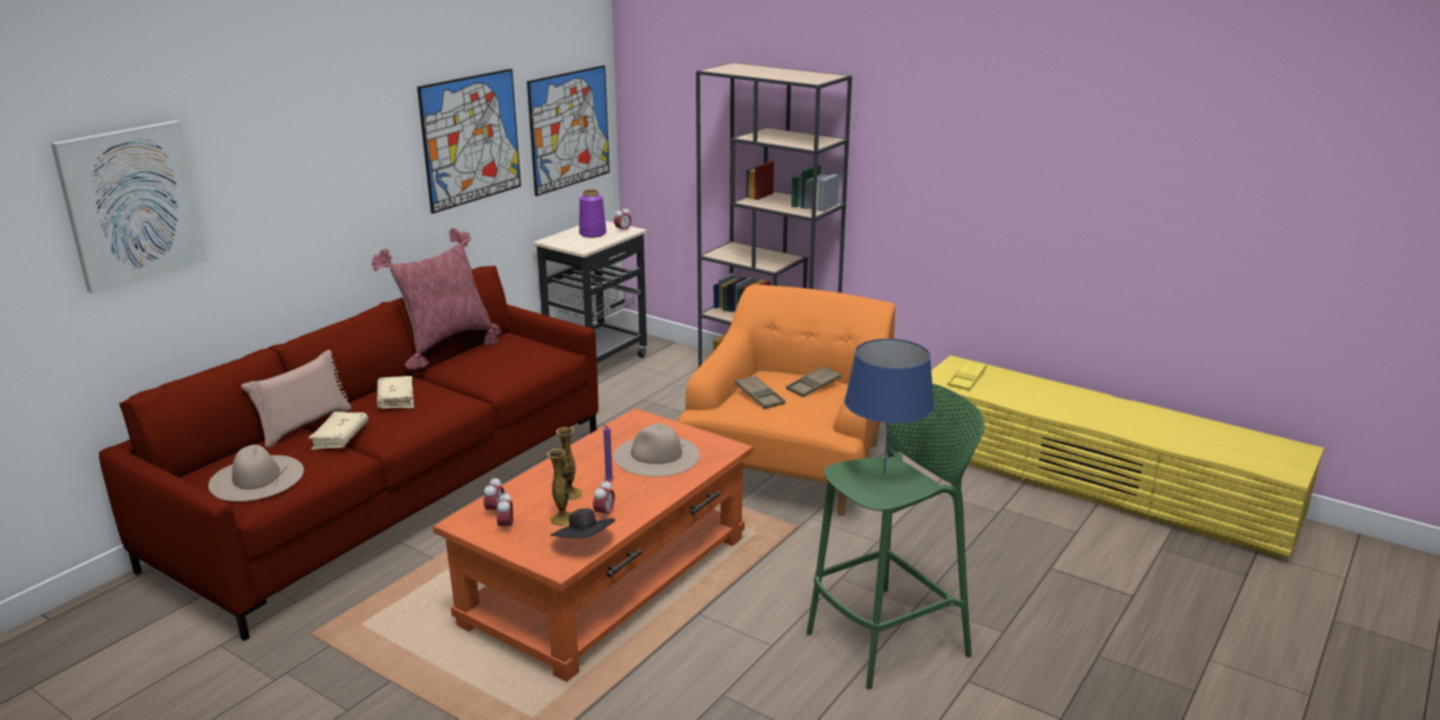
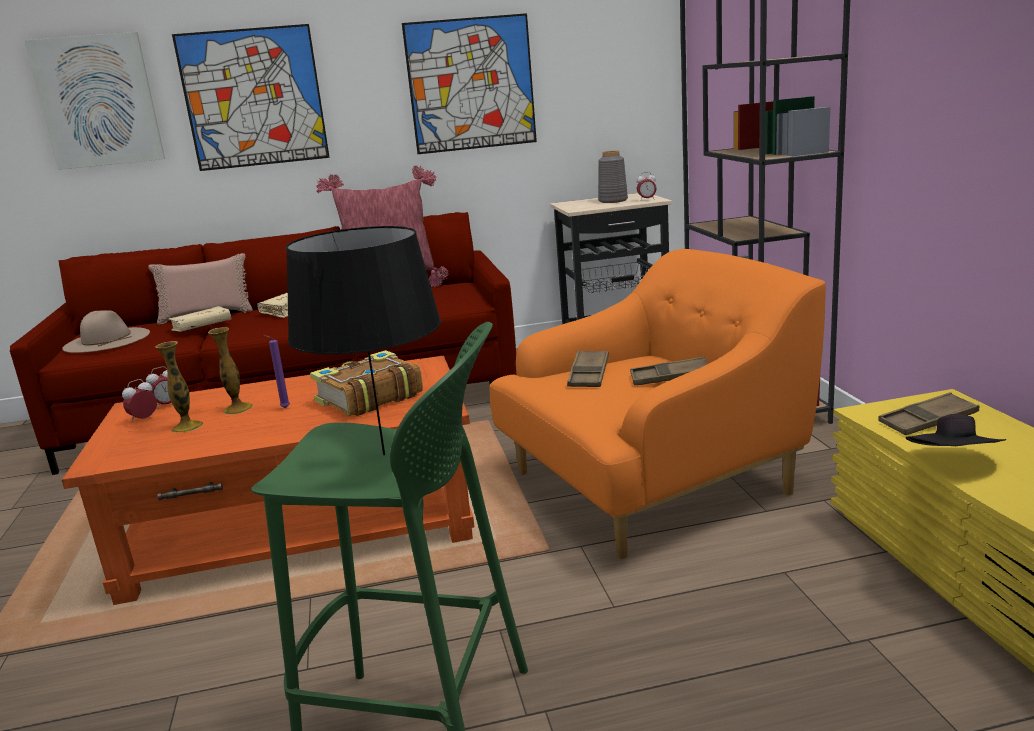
camera: 45 degrees right, 5 degrees down
(569, 129) = (611, 88): picture -> picture (253, 98)
(584, 543) = (151, 452): black hat -> black hat (954, 462)
(592, 234) = (612, 201): purple vase -> grey vase
(604, 514) = (219, 433): alarm clock -> none
(656, 455) = (368, 398): beige hat -> book
(884, 473) = (384, 455): blue table lamp -> black table lamp
(966, 379) = (927, 421): yellow tray -> brown tray

